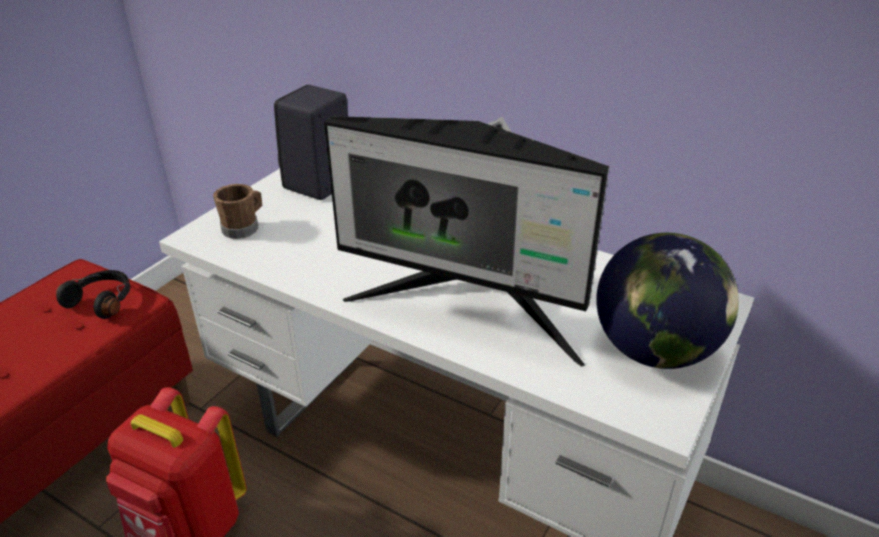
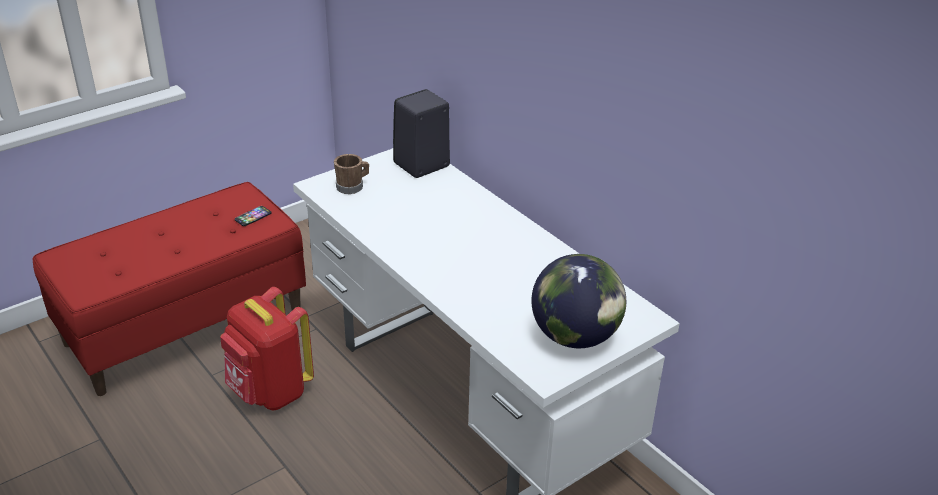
camera: 20 degrees right, 0 degrees up
(102, 301) = (253, 216): black headphones -> phone
(469, 311) = (469, 280): monitor -> none

